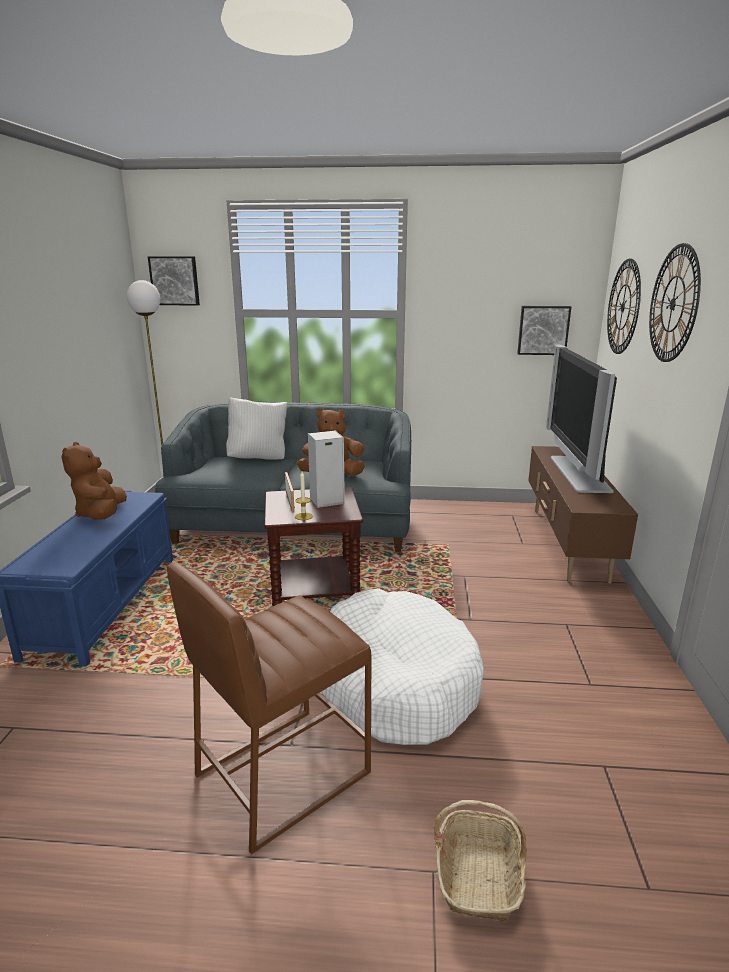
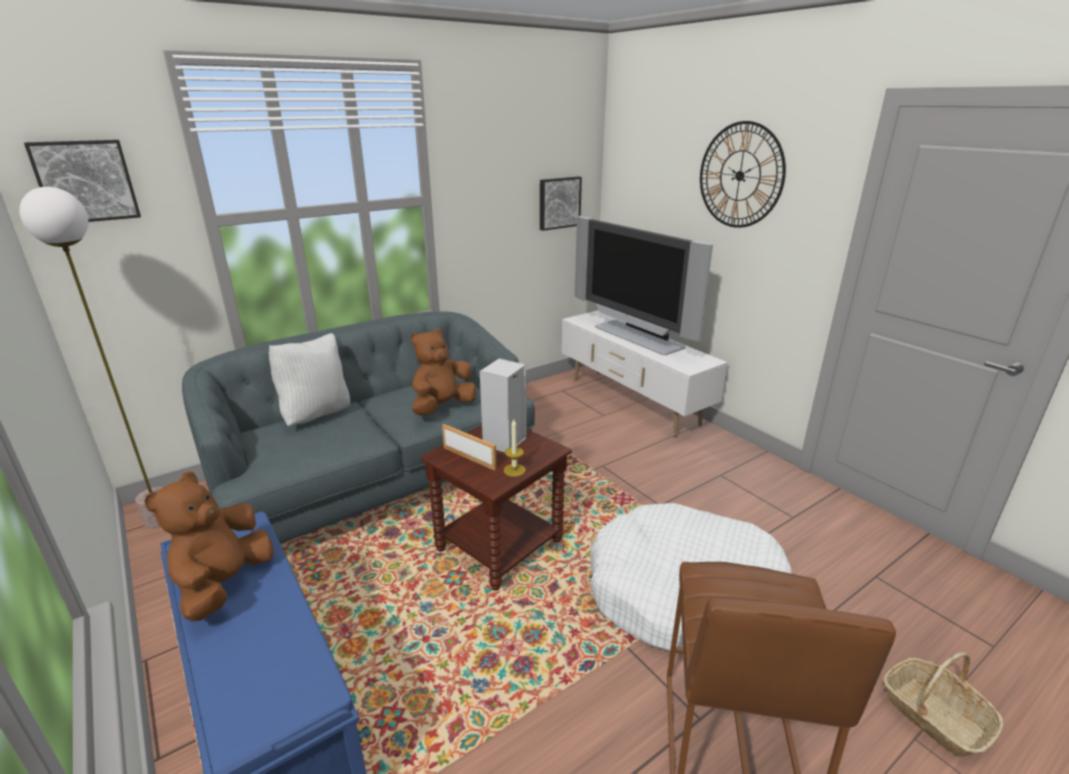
camera: 40 degrees left, 5 degrees up
(101, 514) = (224, 584): brown plush toy -> brown plush toy turned 60 degrees clockwise
(567, 543) = (632, 402): brown tv stand -> white tv stand
(623, 307) = (645, 176): wall clock -> none

